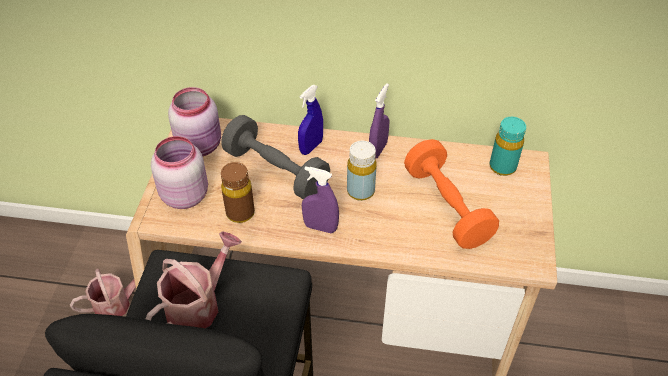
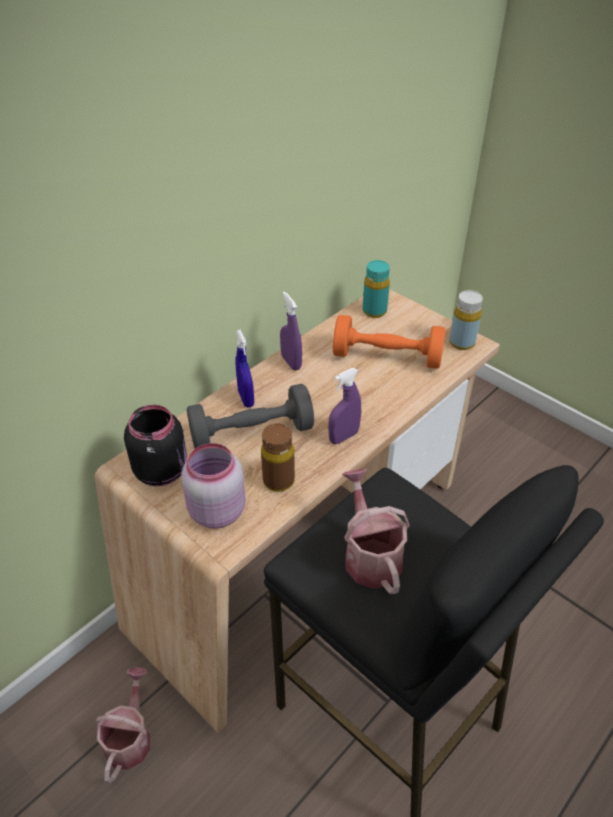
camera: 55 degrees left, 5 degrees down
(201, 145) = (162, 470): pink jar -> black jar
(360, 191) = (326, 394): yellow bottle -> yellow bottle (461, 343)

